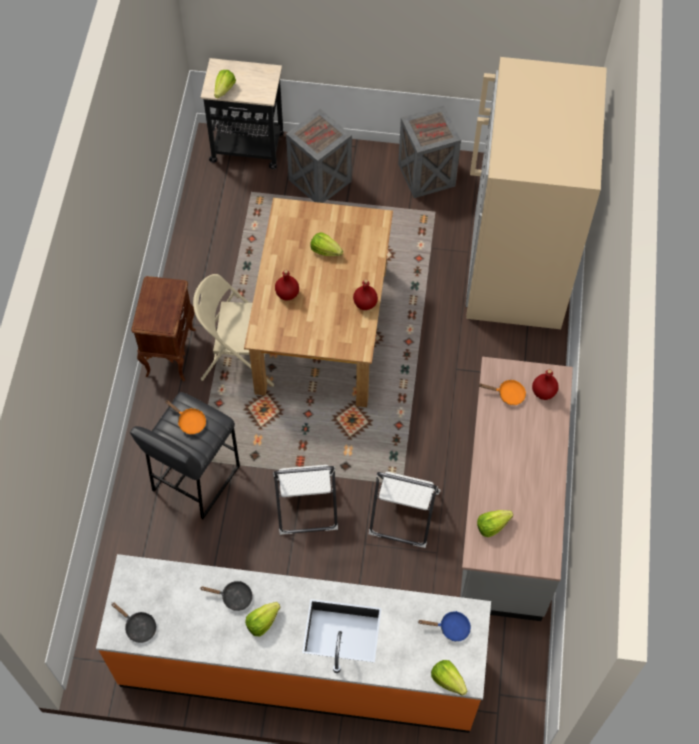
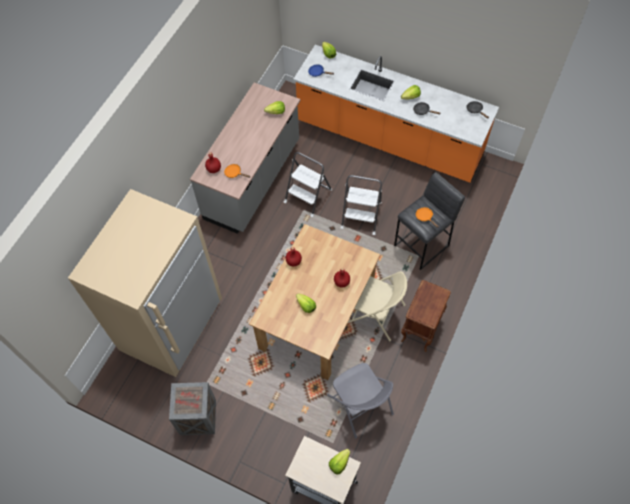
camera: 160 degrees left, 0 degrees up
(230, 240) = (360, 405): none -> grey chair
(321, 180) = (277, 437): crate -> none

